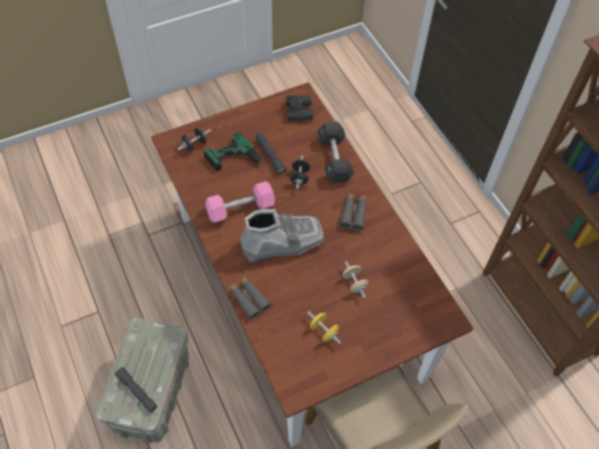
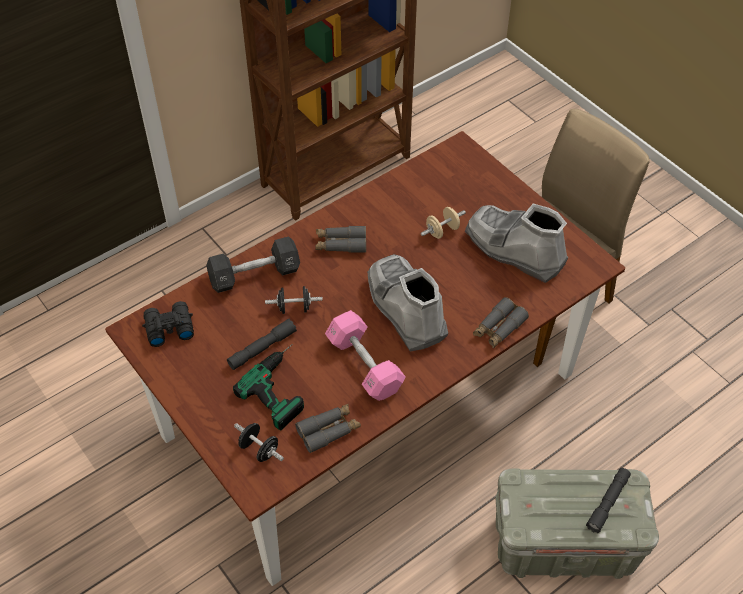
camera: 100 degrees left, 5 degrees down
(196, 181) = (329, 430): none -> grey binoculars
(324, 331) = (514, 250): yellow dumbbell -> grey boot

